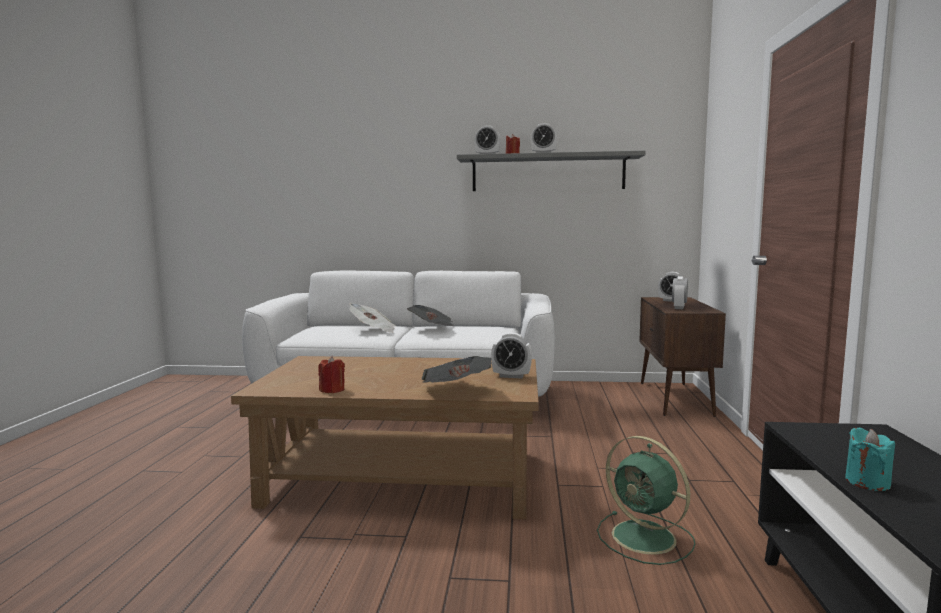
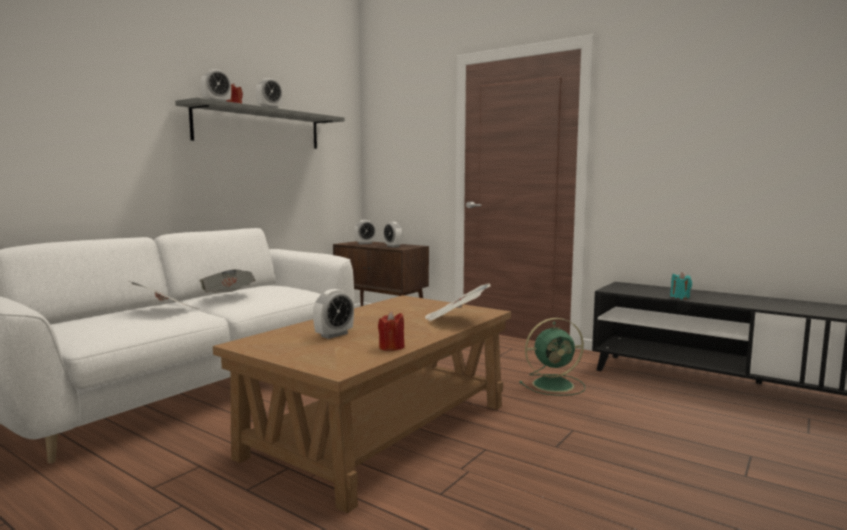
camera: 60 degrees left, 0 degrees up
(511, 376) = (440, 305): alarm clock -> alarm clock (334, 335)

